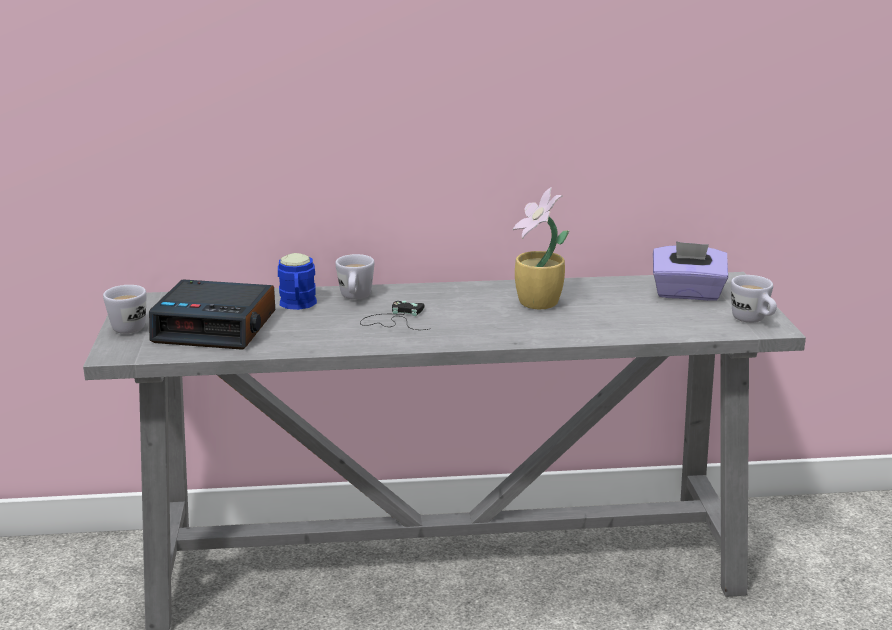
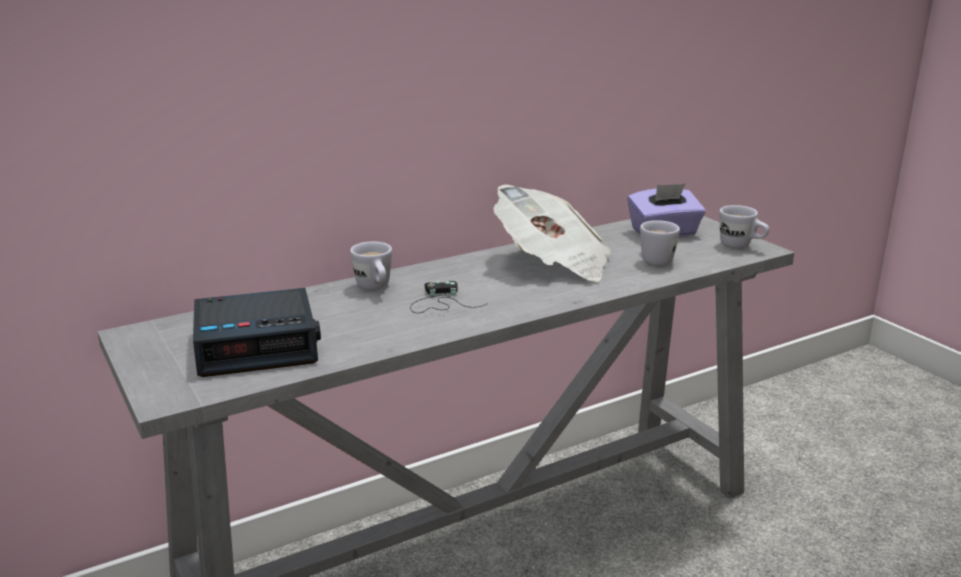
camera: 25 degrees left, 0 degrees up
(132, 325) = (155, 363): white mug -> white mug (653, 259)
(298, 305) = (323, 305): blue mug -> none
(538, 304) = (553, 263): potted plant -> newspaper

